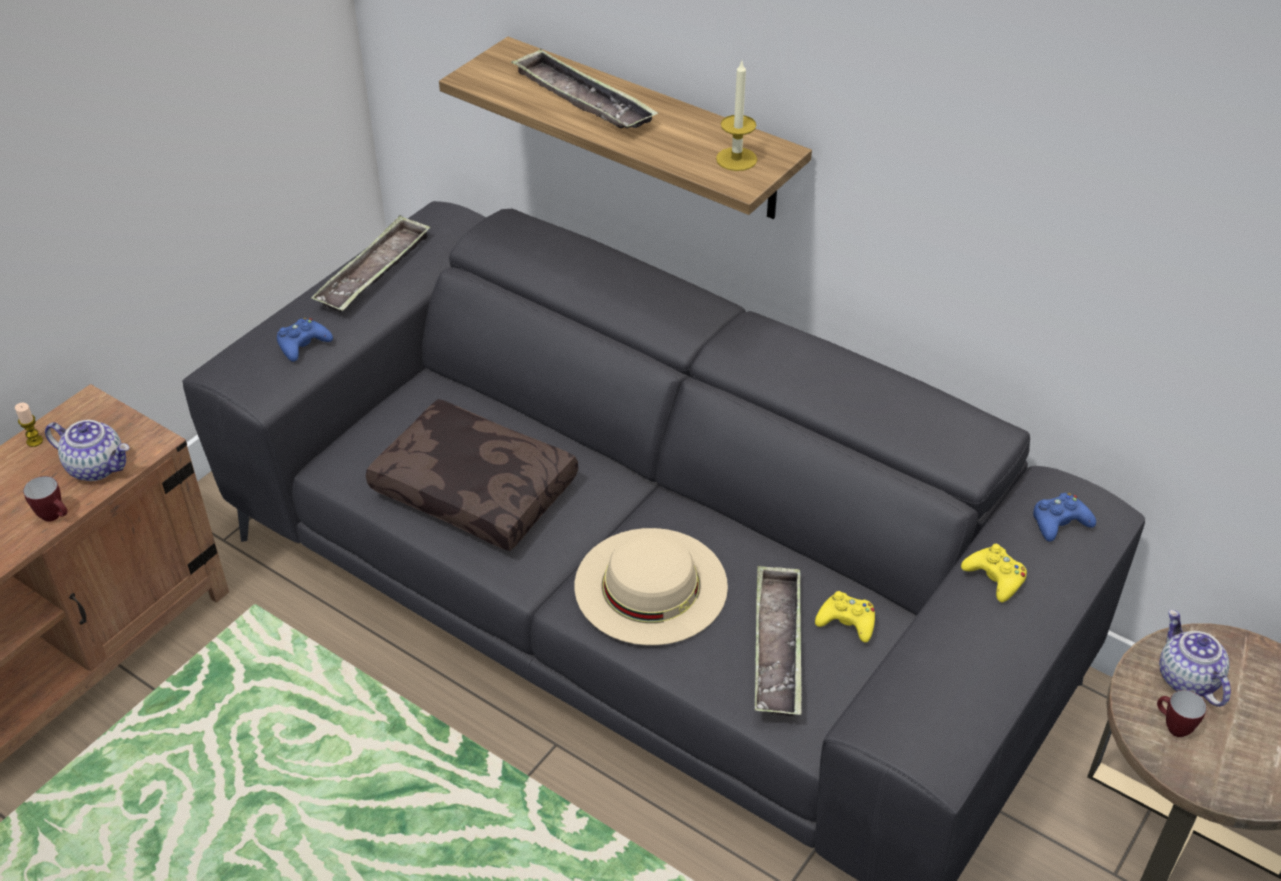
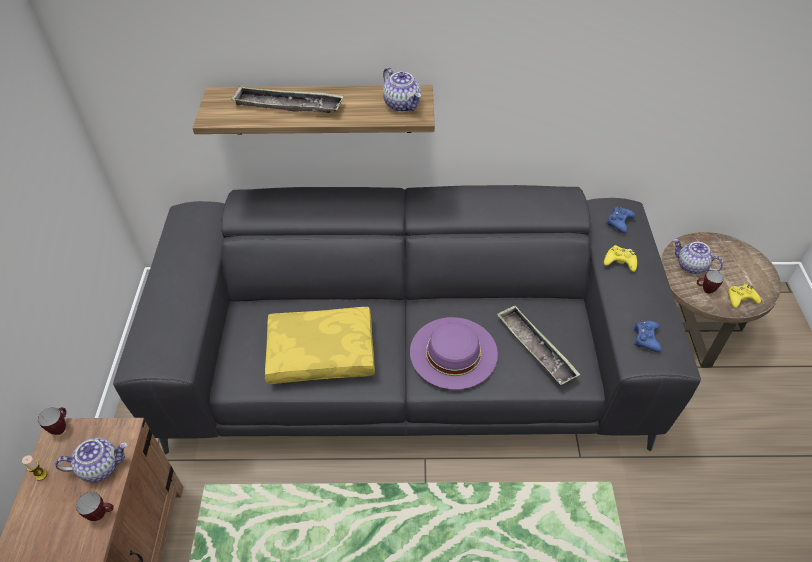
camera: 35 degrees left, 5 degrees up
(96, 401) = (61, 427): none -> mug
(303, 345) = (175, 323): blue game controller -> blue game controller (646, 338)
(374, 272) = (178, 261): tray -> none
(477, 488) = (322, 351): brown pillow -> yellow pillow
(651, 585) = (453, 352): beige hat -> purple hat
(736, 159) = (402, 105): candle -> teapot
(847, 622) = (552, 318): yellow game controller -> yellow game controller (740, 298)

